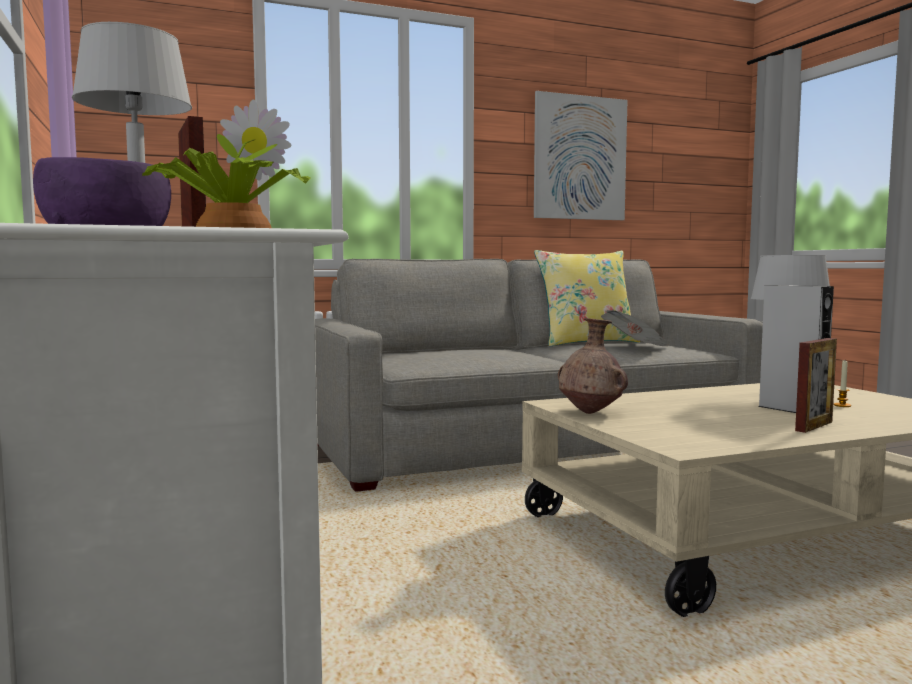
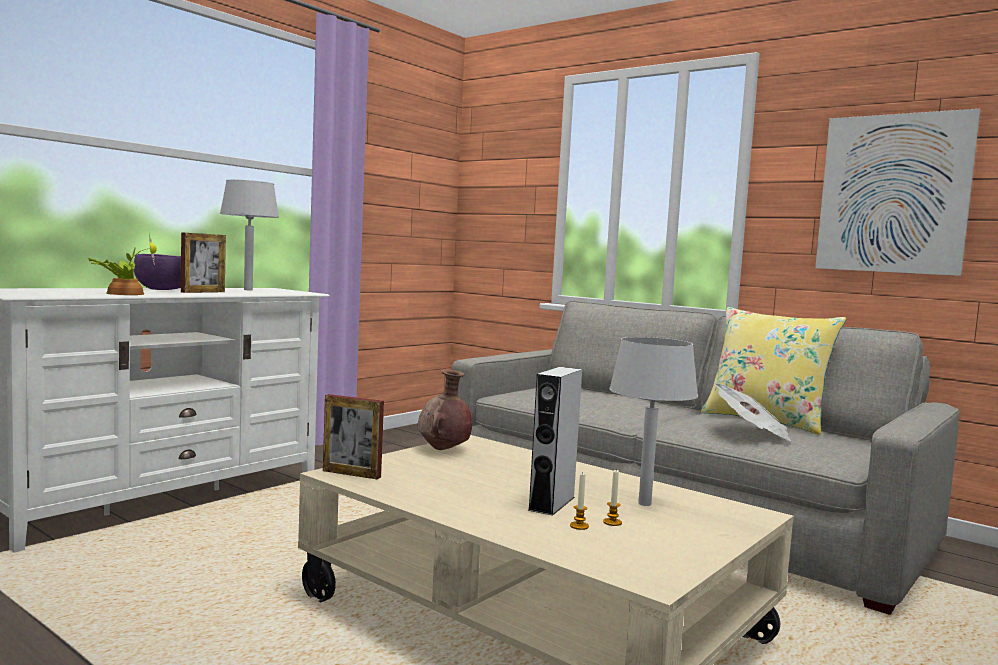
camera: 60 degrees right, 0 degrees up
(814, 426) = (471, 508): picture frame -> picture frame (351, 474)
(856, 412) = (579, 526): none -> candle

